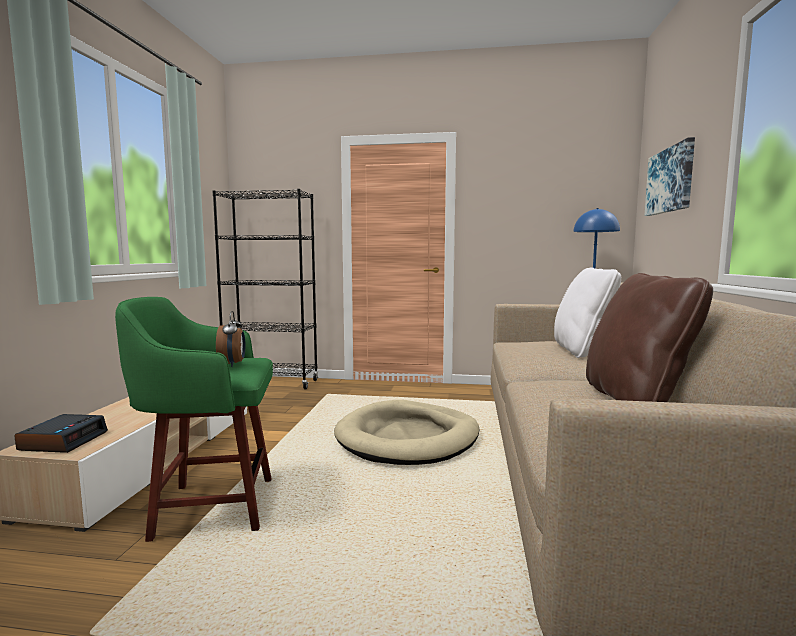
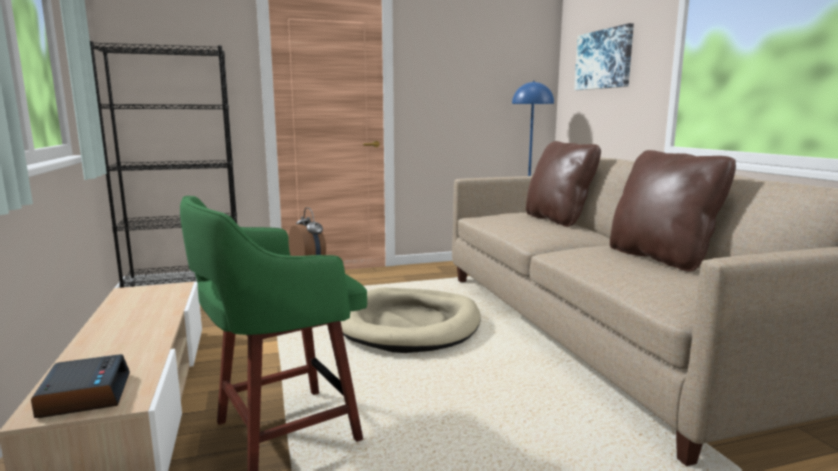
camera: 25 degrees left, 5 degrees up
(582, 351) = (558, 220): white pillow -> brown pillow

